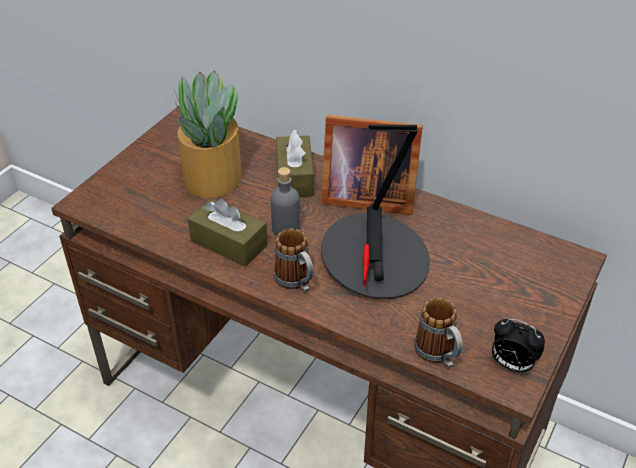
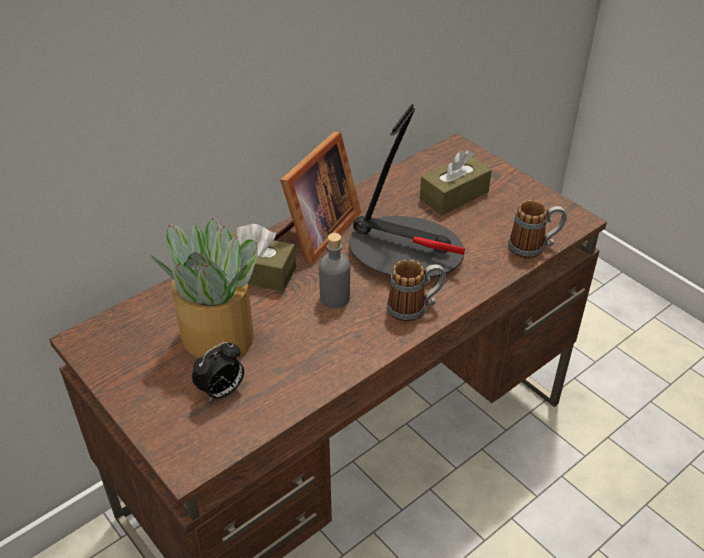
camera: 70 degrees left, 0 degrees up
(229, 243) = (334, 344): brown tissue box -> brown tissue box (454, 195)
(511, 365) = (555, 214): alarm clock -> alarm clock (221, 391)

